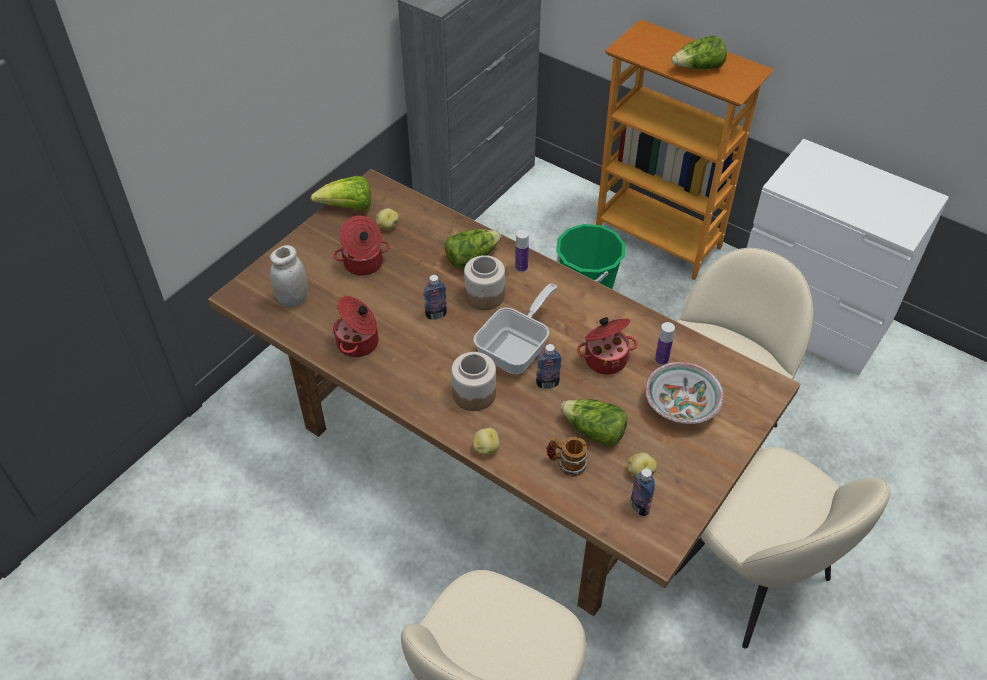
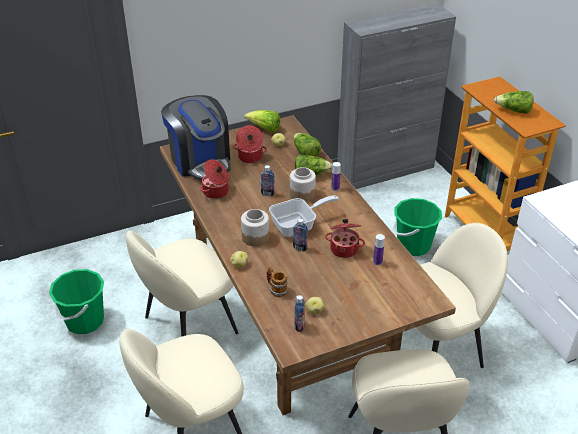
camera: 30 degrees right, 10 degrees down
(213, 618) = (84, 321): none -> green bucket
(293, 299) = (200, 161): white jar -> coffee machine
(375, 550) = (188, 326): none -> beige chair
(594, 431) = (306, 280): lettuce -> lettuce (305, 153)
(680, 405) = (368, 288): bowl -> none

